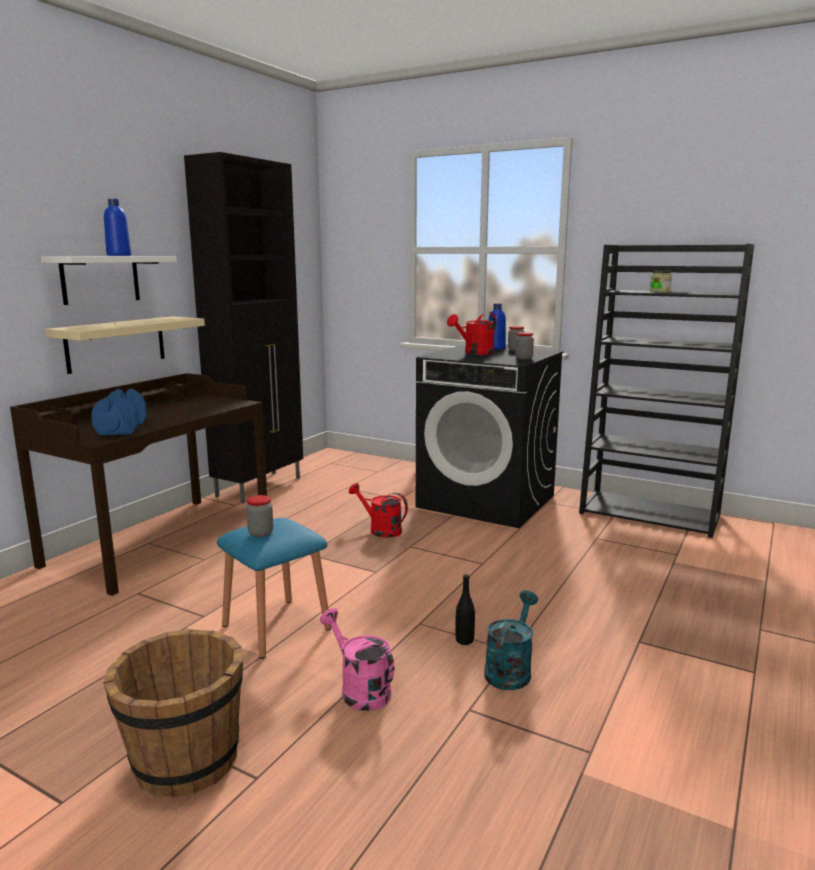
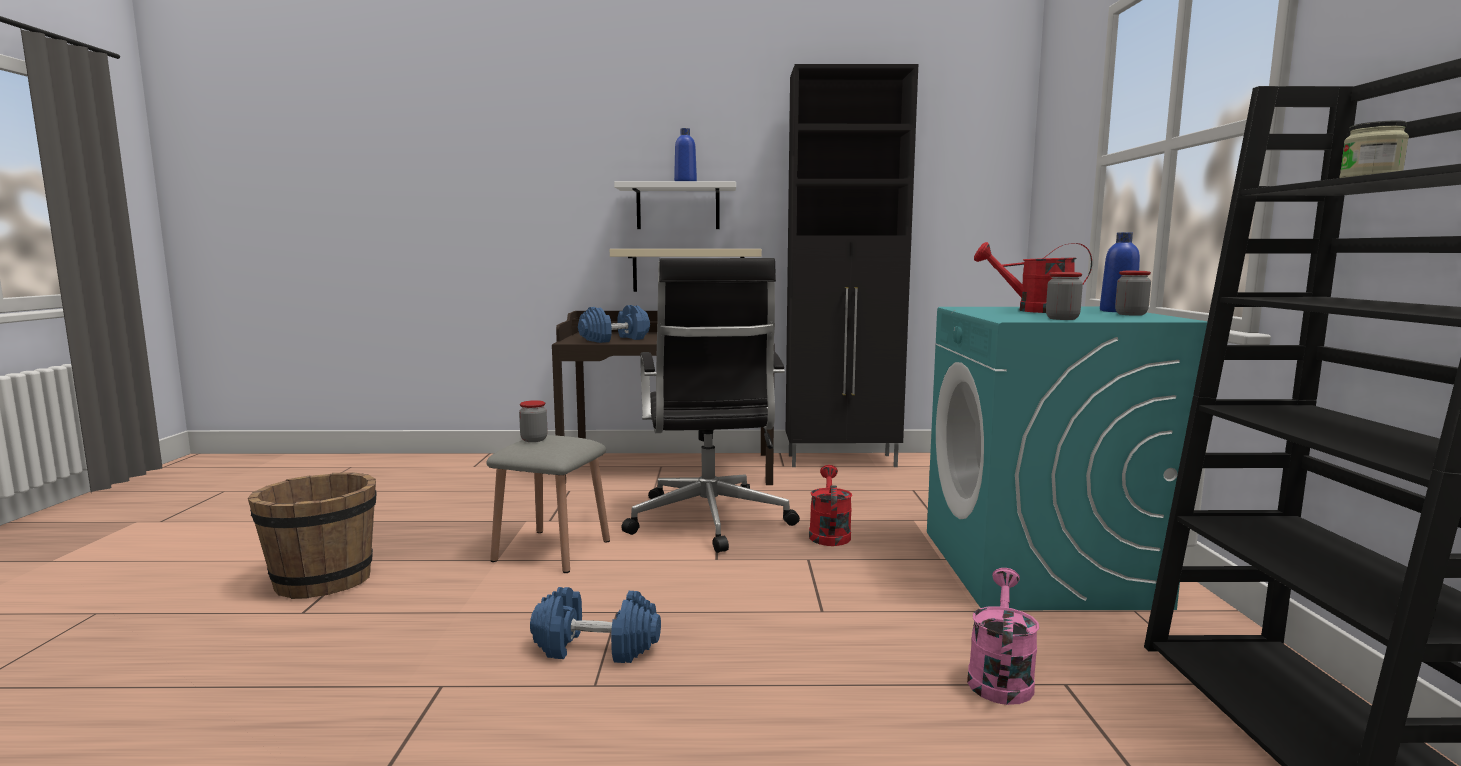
camera: 60 degrees right, 5 degrees down
(276, 627) = (552, 550): blue stool -> grey stool
(306, 557) = (708, 522): none -> black office chair
(359, 689) = (457, 616): pink watering can -> pink watering can (999, 677)
(464, 640) = (597, 647): black bottle -> blue dumbbell
(487, 501) = (1038, 568): black washing machine -> turquoise washing machine
(510, 669) = (546, 693): turquoise watering can -> none

